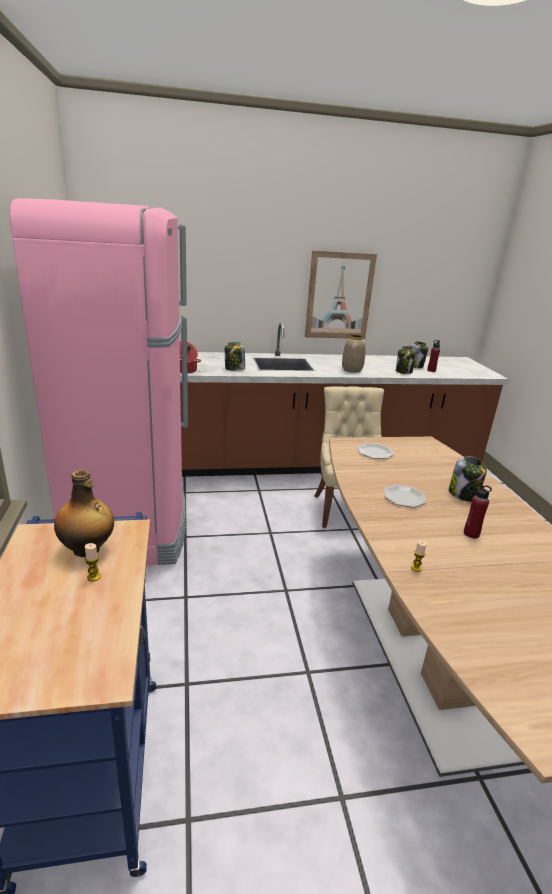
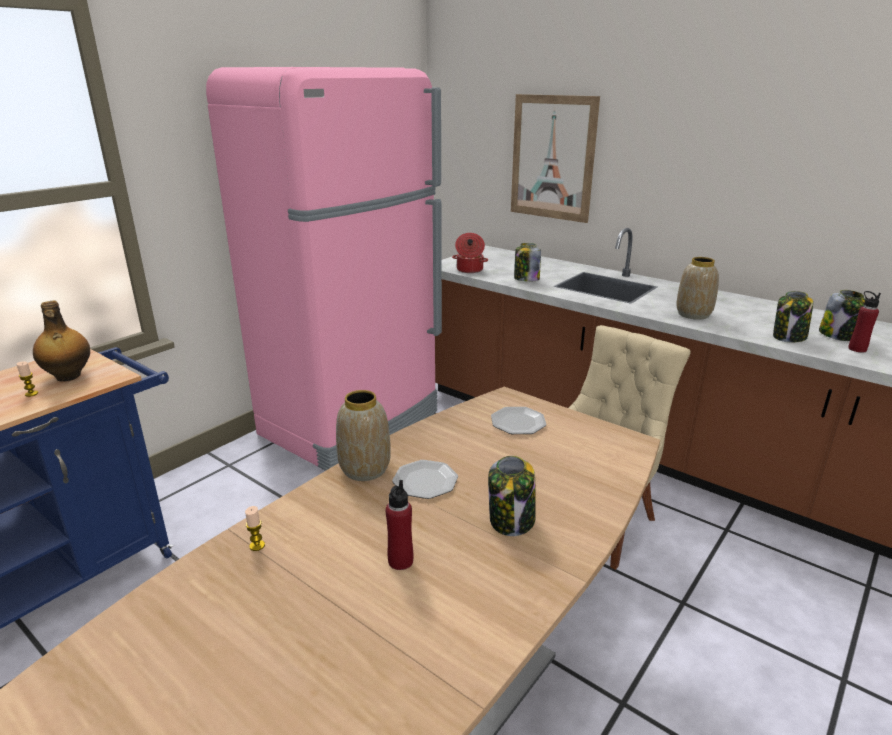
camera: 50 degrees right, 0 degrees up
(339, 296) = (741, 197): picture -> picture (552, 158)
(370, 507) = (364, 469): none -> vase

